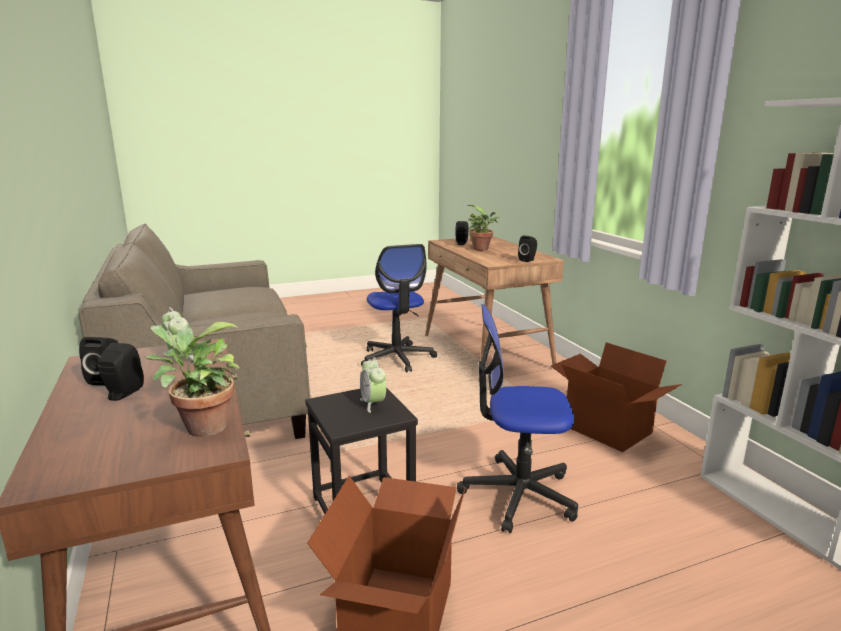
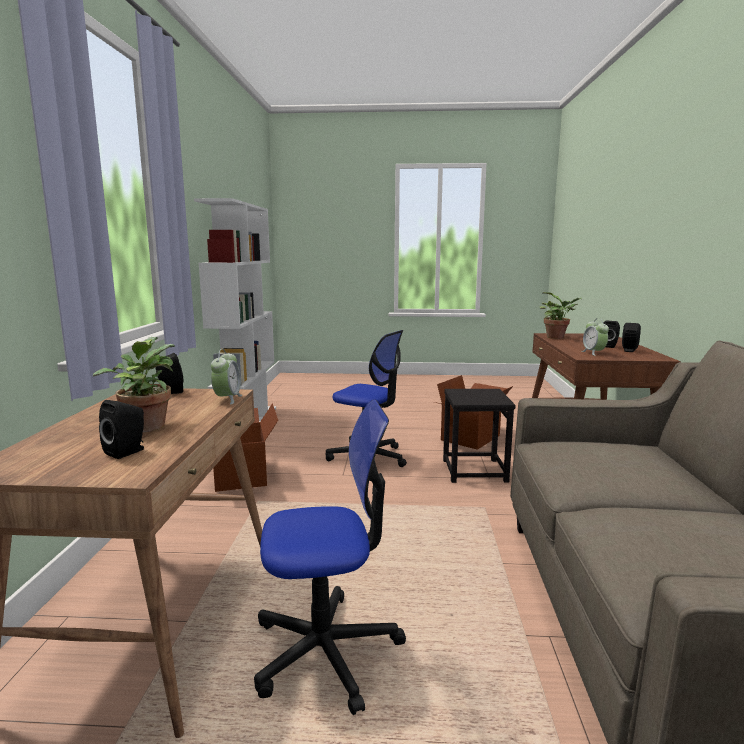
camera: 155 degrees left, 5 degrees down
(373, 404) = (467, 396): alarm clock -> alarm clock (227, 399)
(397, 358) = (326, 650): office chair -> office chair turned 75 degrees clockwise

